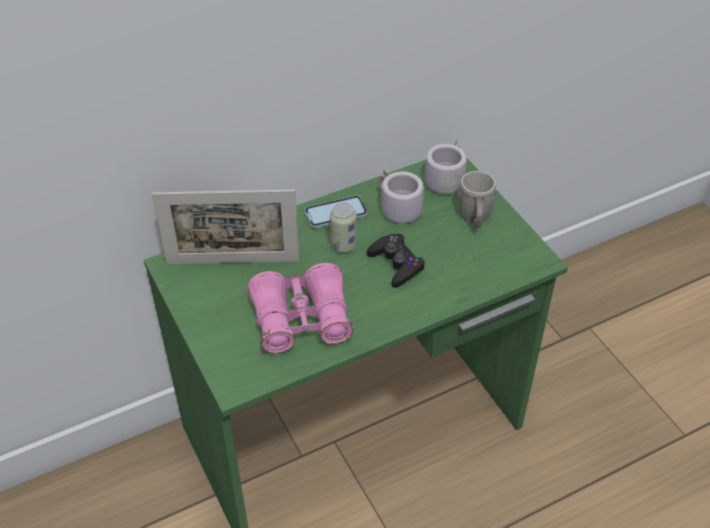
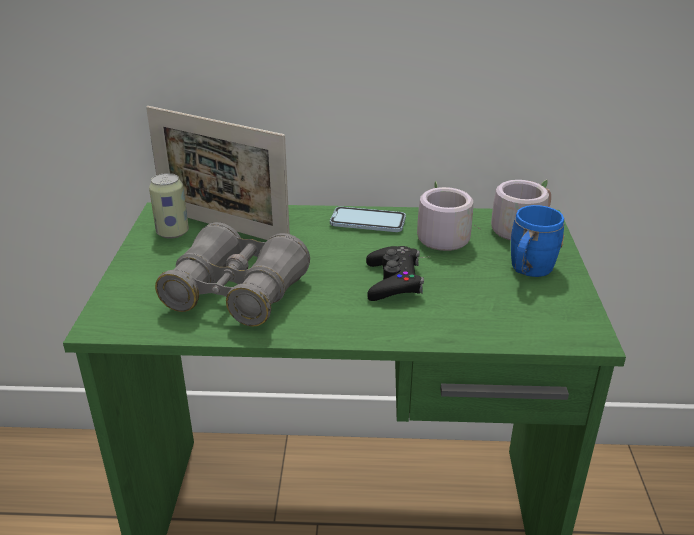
camera: 30 degrees right, 15 degrees down
(301, 320) = (236, 293): pink binoculars -> grey binoculars
(343, 245) = (349, 248): can -> can (172, 233)
(474, 219) = (528, 271): grey mug -> blue mug

